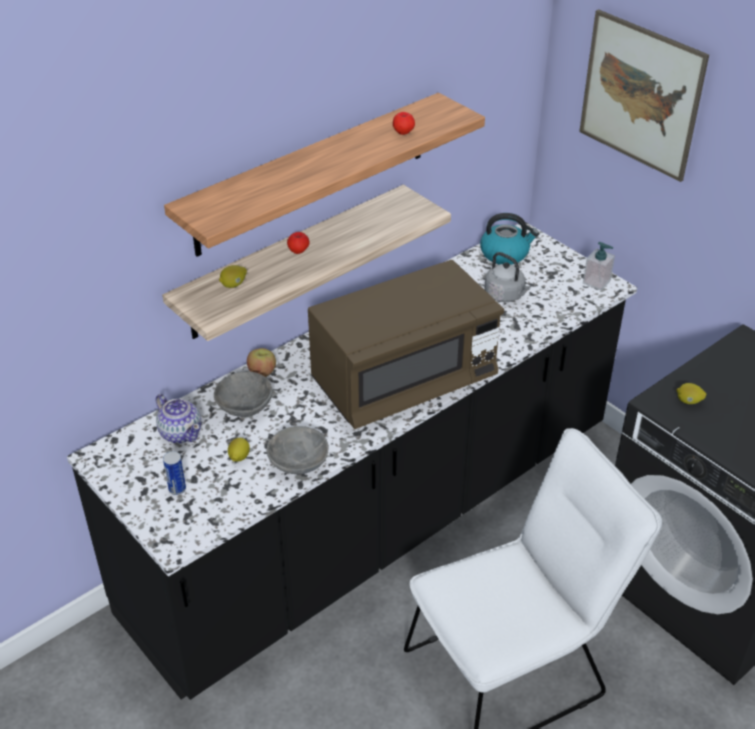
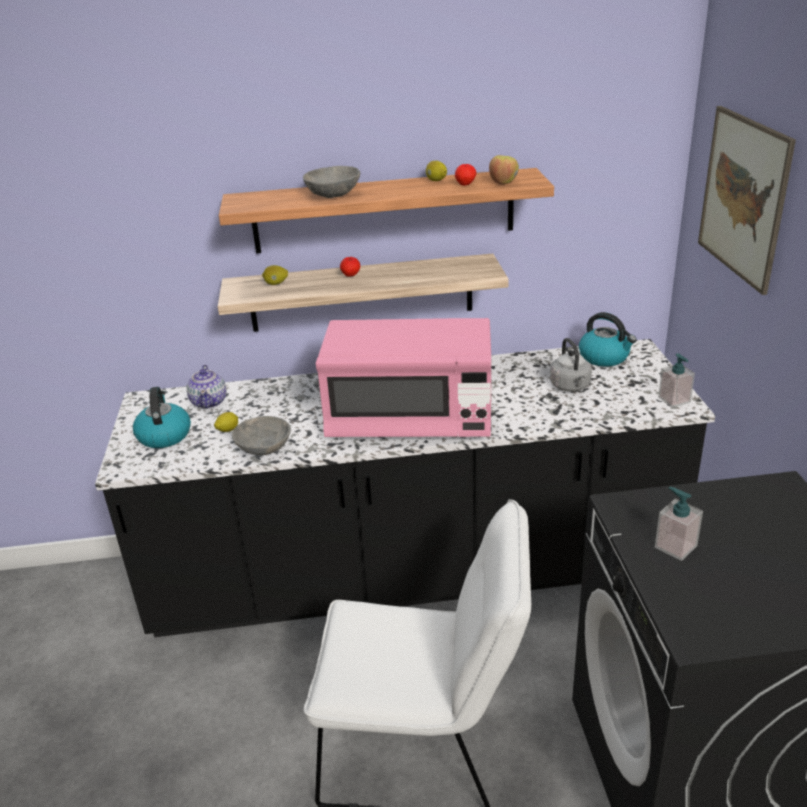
camera: 35 degrees right, 10 degrees down
(177, 489) = (164, 435): can -> kettle
(245, 406) = (272, 399): grey bowl -> grey bowl (334, 194)
(262, 372) = (310, 382): apple -> apple (503, 182)
(404, 381) = (410, 420): brown microwave -> pink microwave
(688, 401) = (656, 516): lemon -> lemon (436, 181)
(722, 422) = (675, 546): none -> soap dispenser

